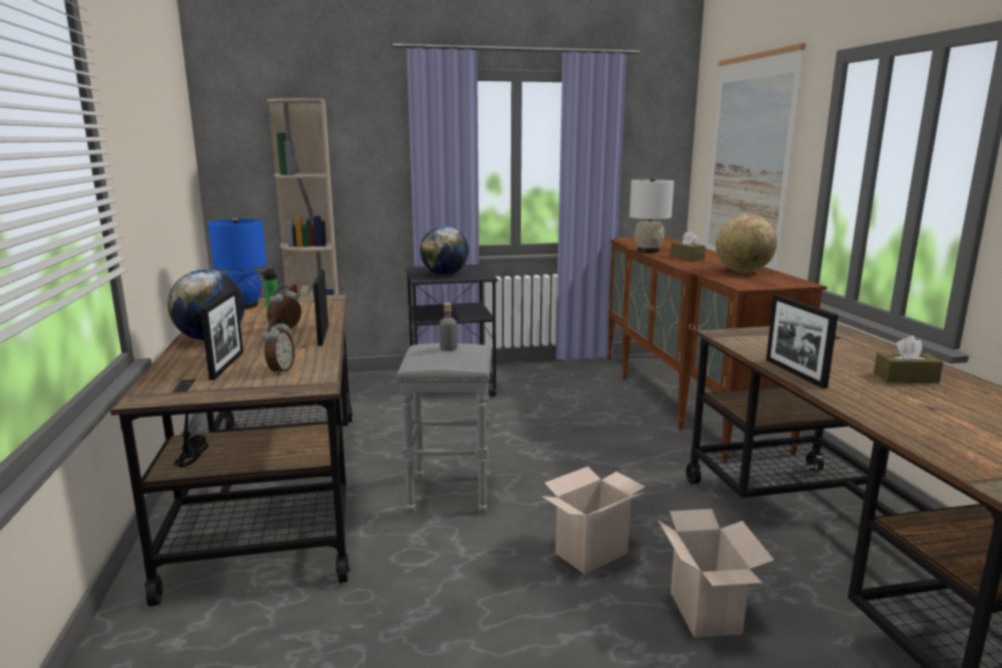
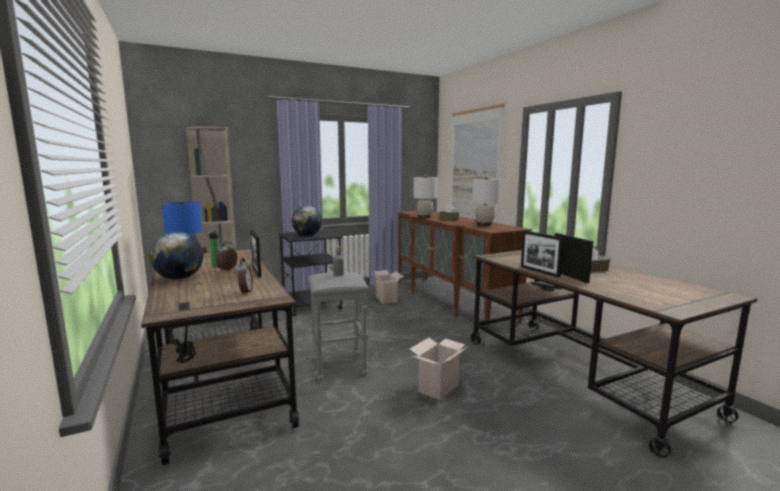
camera: 15 degrees left, 5 degrees down
(227, 365) = (205, 292): picture frame -> picture frame (569, 276)
(708, 614) = (515, 410): cardboard box -> cardboard box (387, 299)
(743, 272) = (484, 224): globe -> white table lamp

